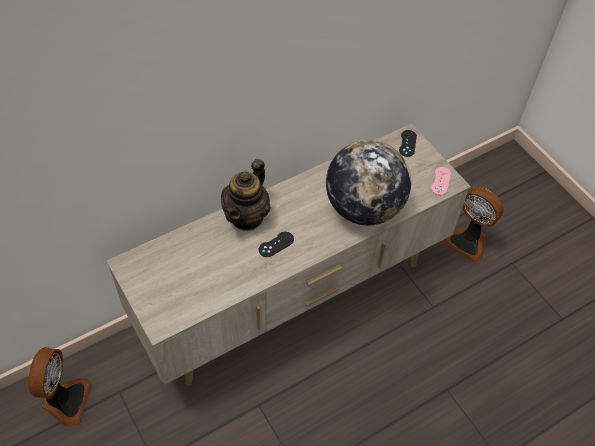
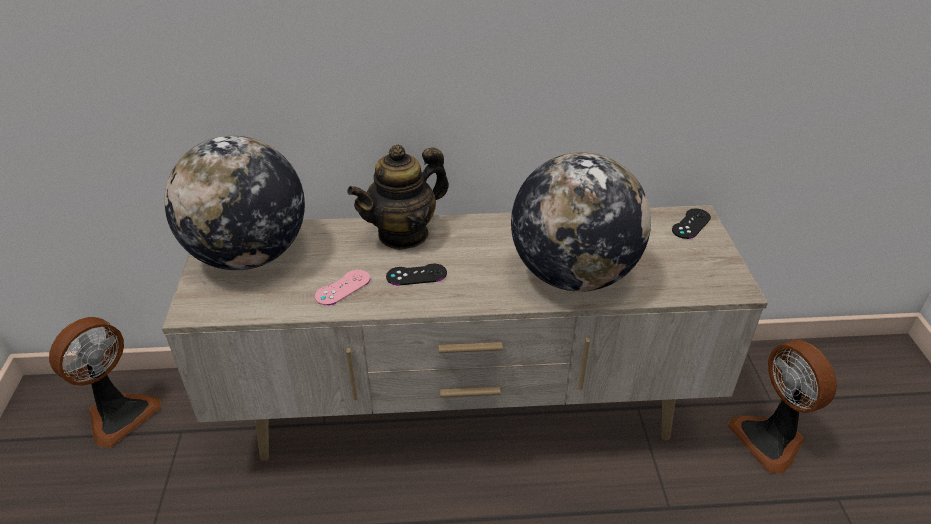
camera: 30 degrees right, 15 degrees down
(162, 272) = (249, 255): none -> globe
(440, 181) = (718, 280): pink game controller -> pink game controller (343, 287)

